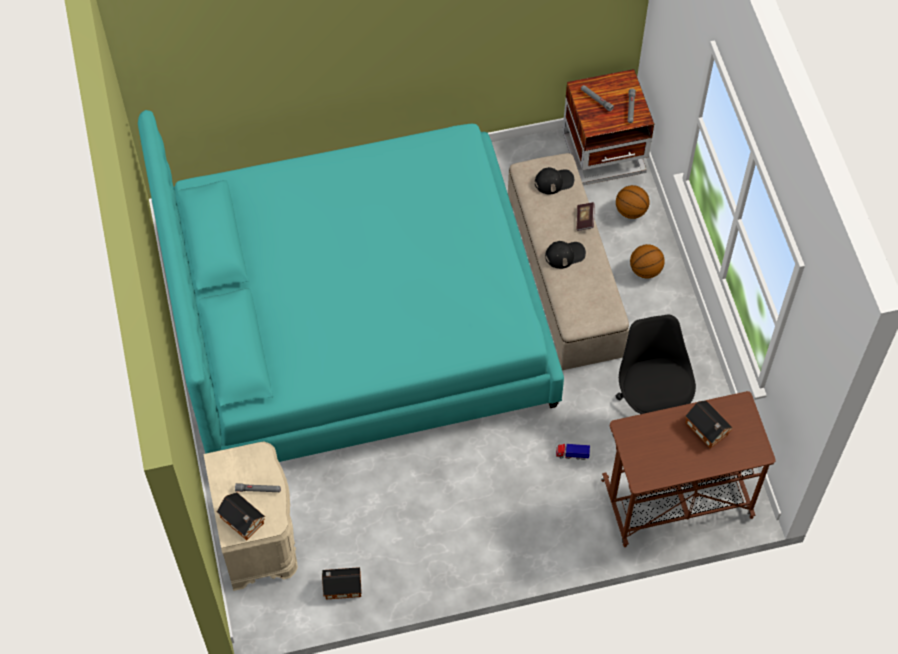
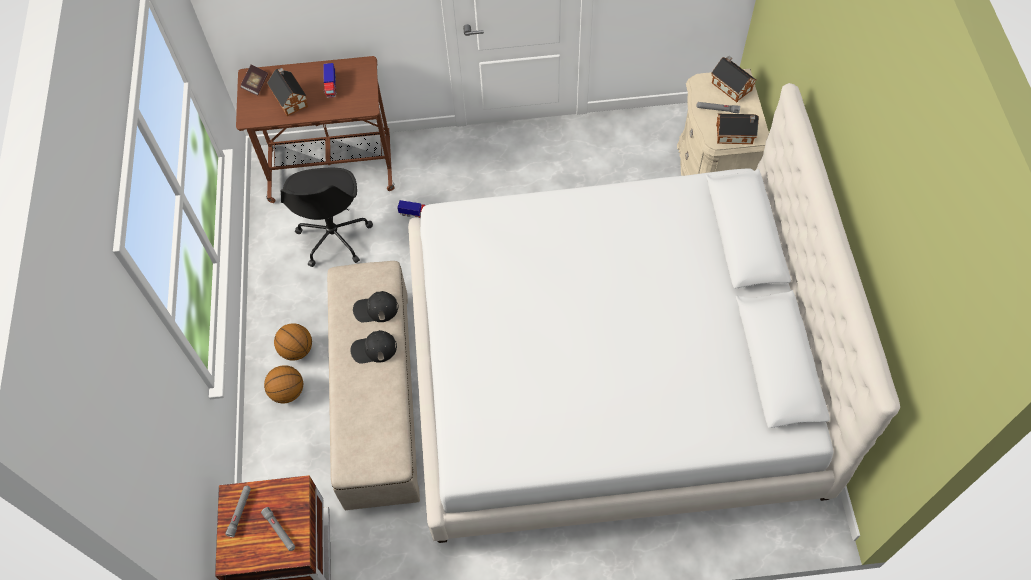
camera: 170 degrees left, 0 degrees up
(341, 587) = (639, 128): toy house -> toy house (736, 135)
(356, 318) = (610, 370): turquoise bed -> white bed
(554, 181) = (362, 443): black cap -> black cap (376, 309)
(585, 220) = (340, 389): book -> book (256, 84)
(631, 211) = (280, 467): basketball -> basketball (297, 350)
(669, 450) = (331, 86): none -> toy truck

